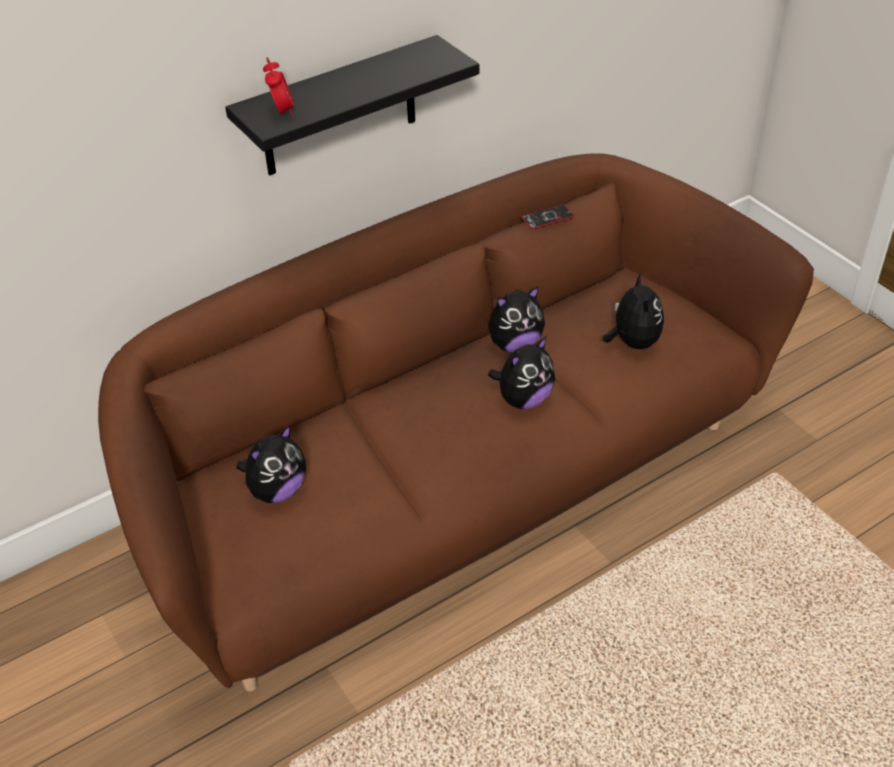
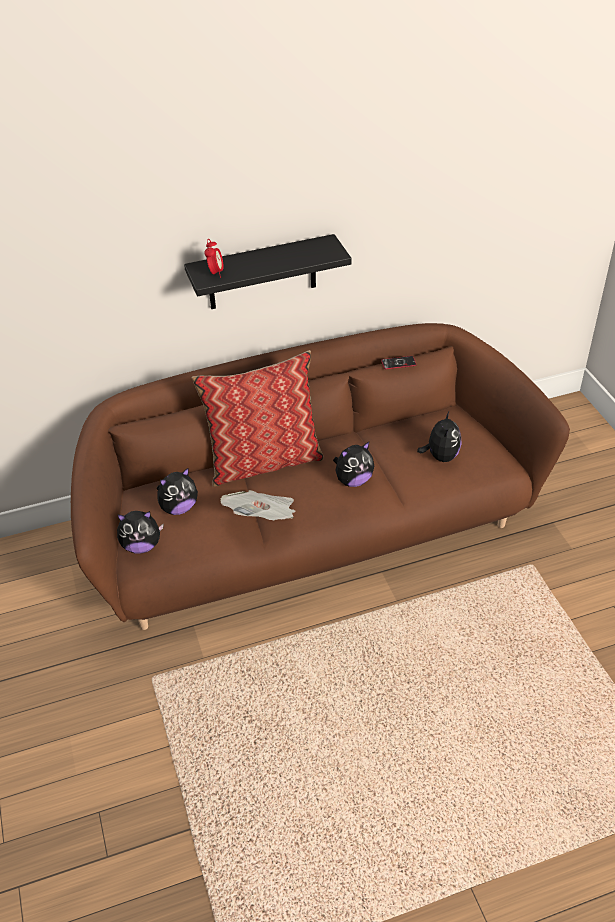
camera: 15 degrees right, 0 degrees up
(382, 395) = (264, 461): none -> pillow
(412, 481) = (263, 518): none -> newspaper
(514, 344) = (361, 443): plush toy -> plush toy (141, 546)

